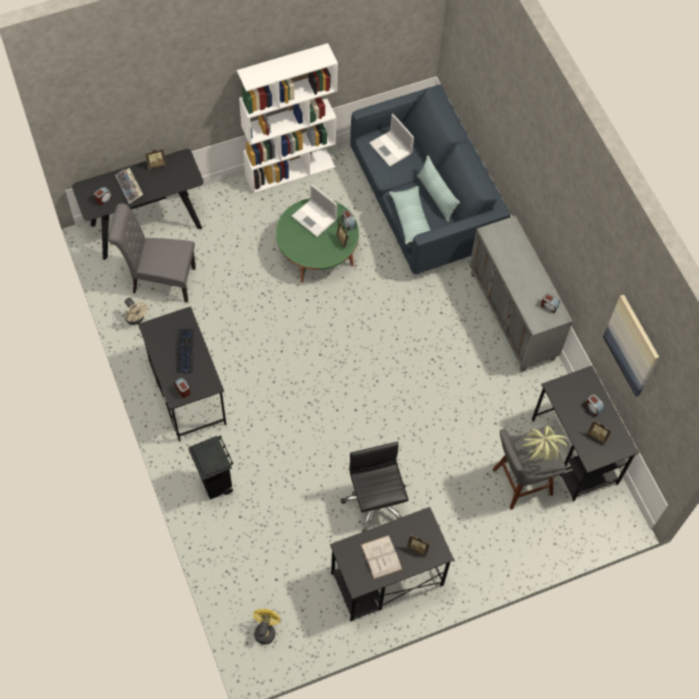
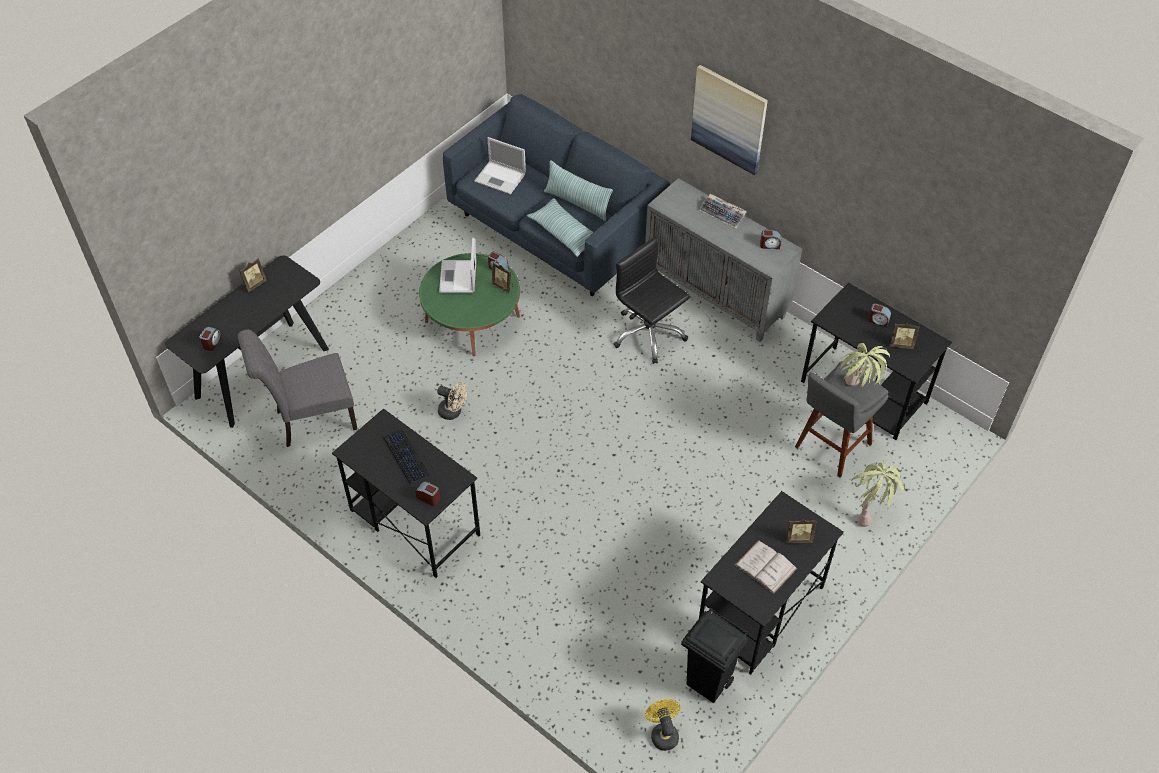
camera: 25 degrees left, 10 degrees down
(130, 188) = (237, 319): keyboard -> keyboard (723, 214)
(136, 319) = (307, 472): beige fan -> beige fan (453, 412)
(216, 485) = (508, 604): black trash can -> black trash can (708, 683)
(290, 170) = (393, 254): white bookcase -> none
(314, 218) = (458, 278): laptop -> laptop turned 75 degrees clockwise
(375, 503) = (696, 538): black office chair -> black office chair (648, 334)
(516, 546) = (870, 510): none -> potted plant
(632, 345) = (905, 216): picture -> picture (729, 119)

